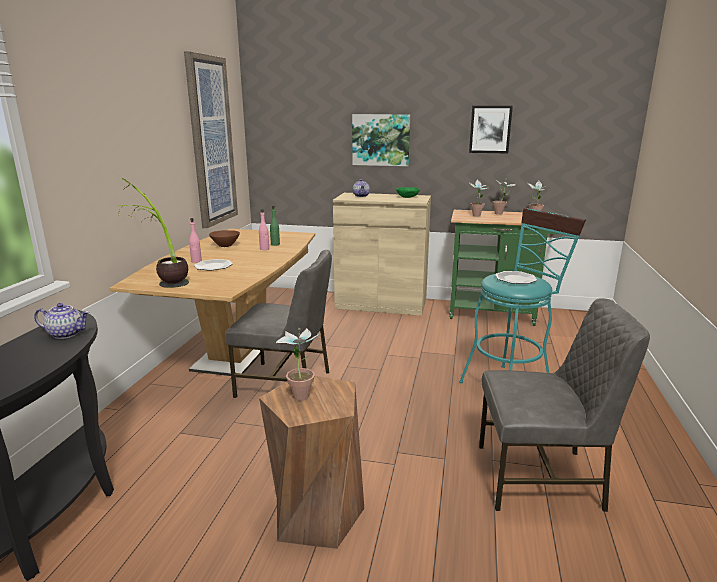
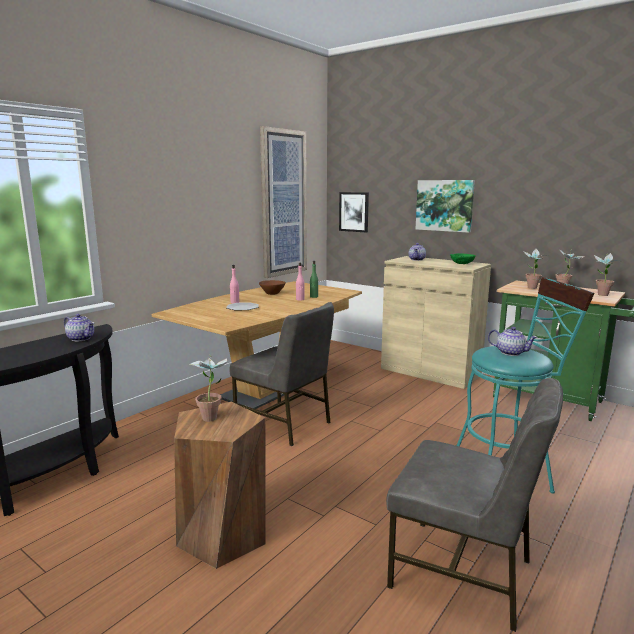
camera: 25 degrees right, 5 degrees down
(162, 280) = (193, 313): potted plant -> none
(490, 129) = (560, 195): picture -> picture (354, 212)
(515, 279) = (511, 353): plate -> teapot

